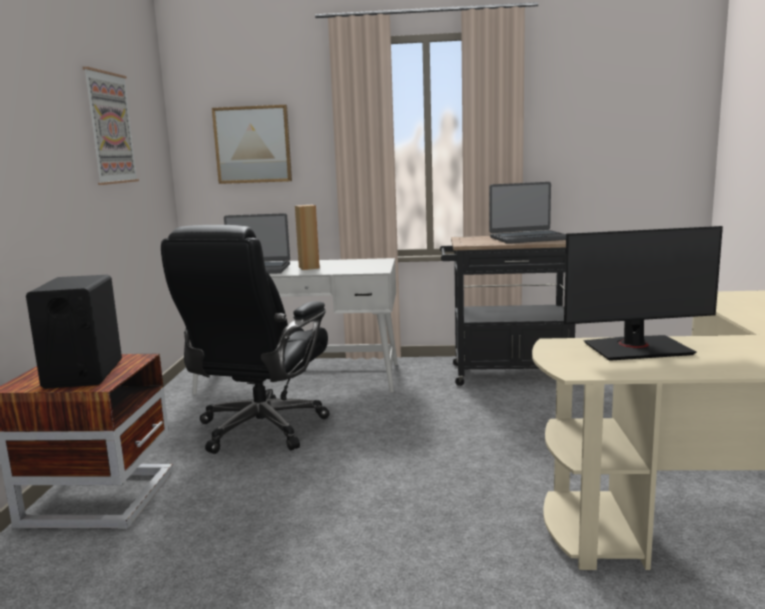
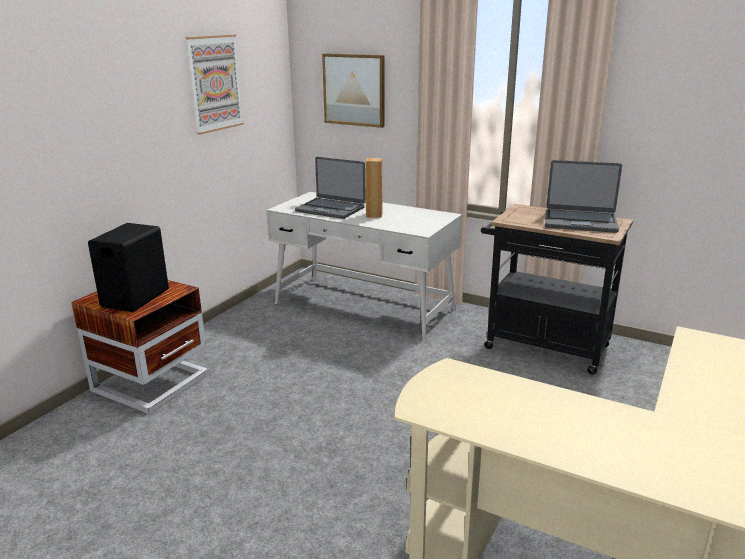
camera: 25 degrees right, 10 degrees up
(261, 428) = (295, 351): black office chair -> none
(636, 348) = (508, 396): monitor -> none

